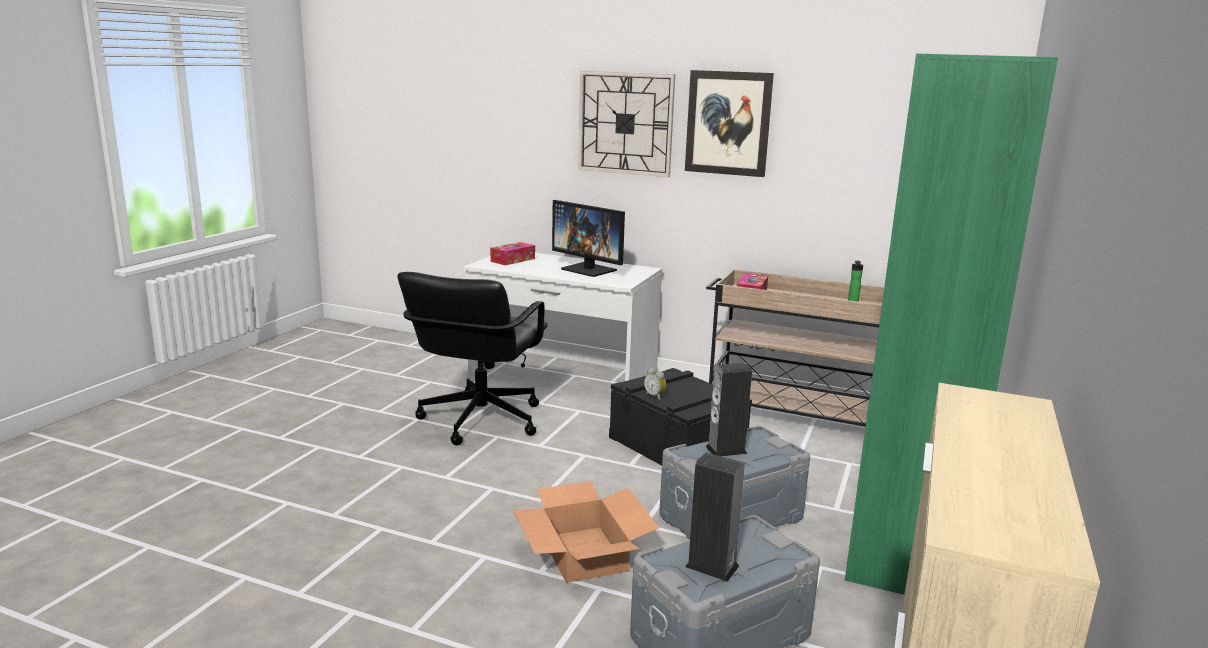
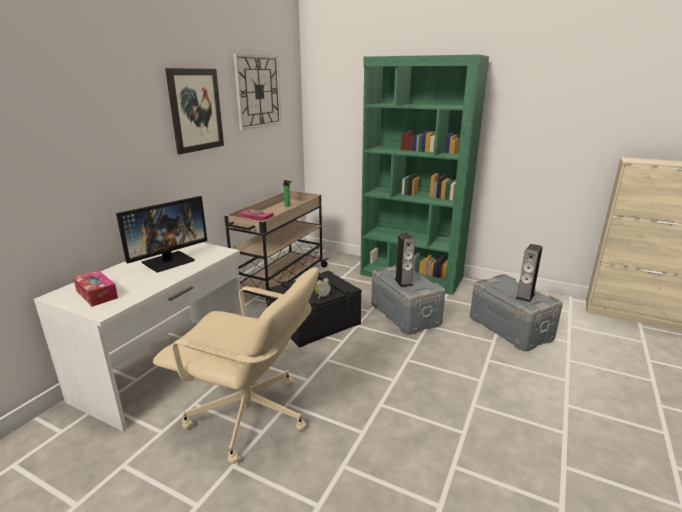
camera: 85 degrees left, 5 degrees up
(479, 420) = (249, 416): black office chair -> beige office chair
(584, 554) = (456, 363): cardboard box -> none
(625, 123) = (124, 123): wall clock -> wall clock (258, 91)

